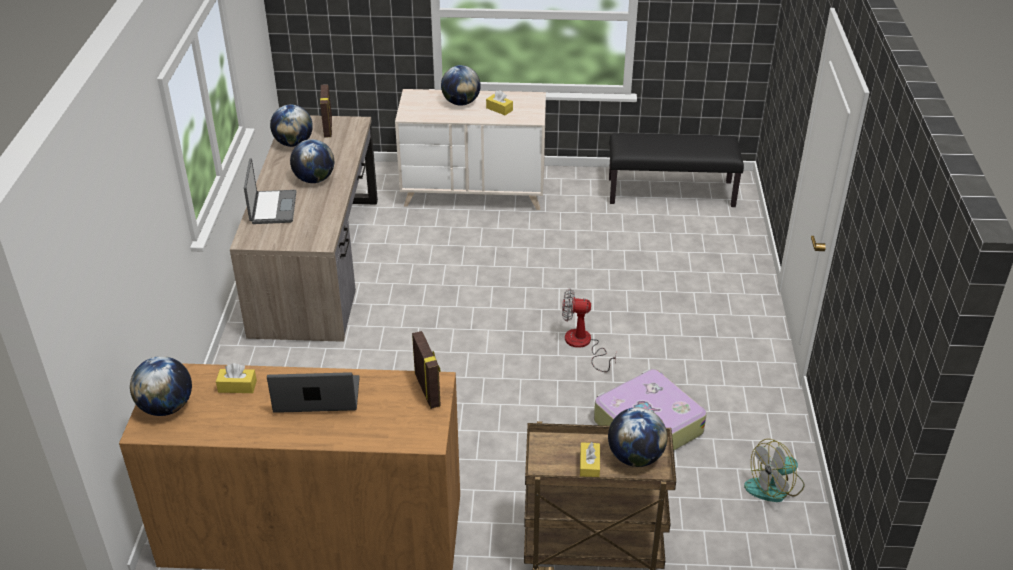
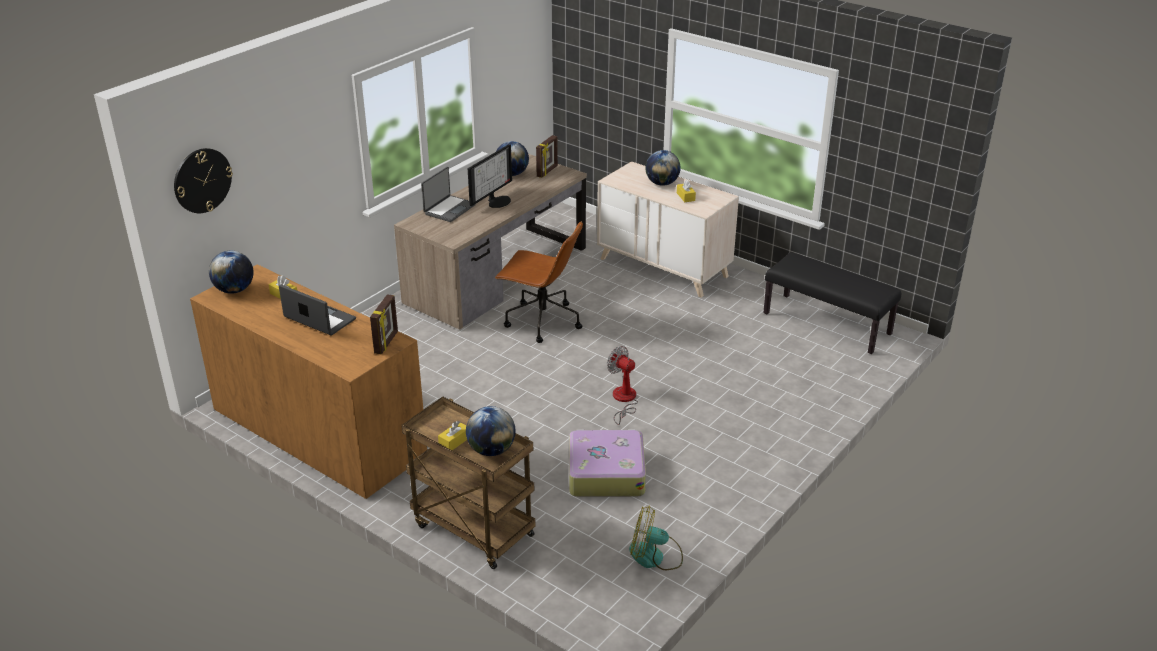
camera: 35 degrees right, 5 degrees down
(86, 281) = (202, 180): none -> wall clock
(314, 179) = (497, 201): globe -> monitor
(417, 296) = (541, 321): none -> brown office chair

